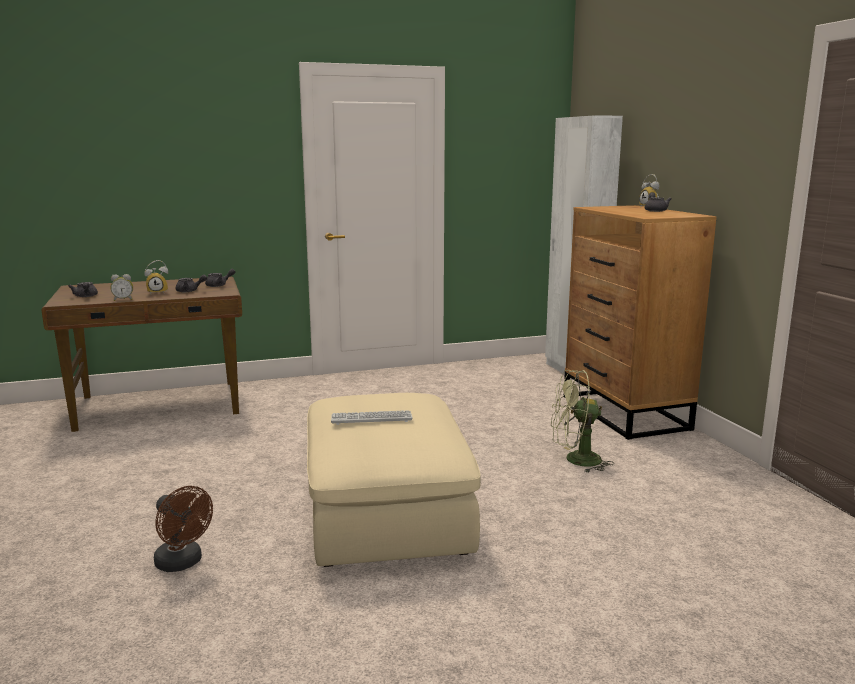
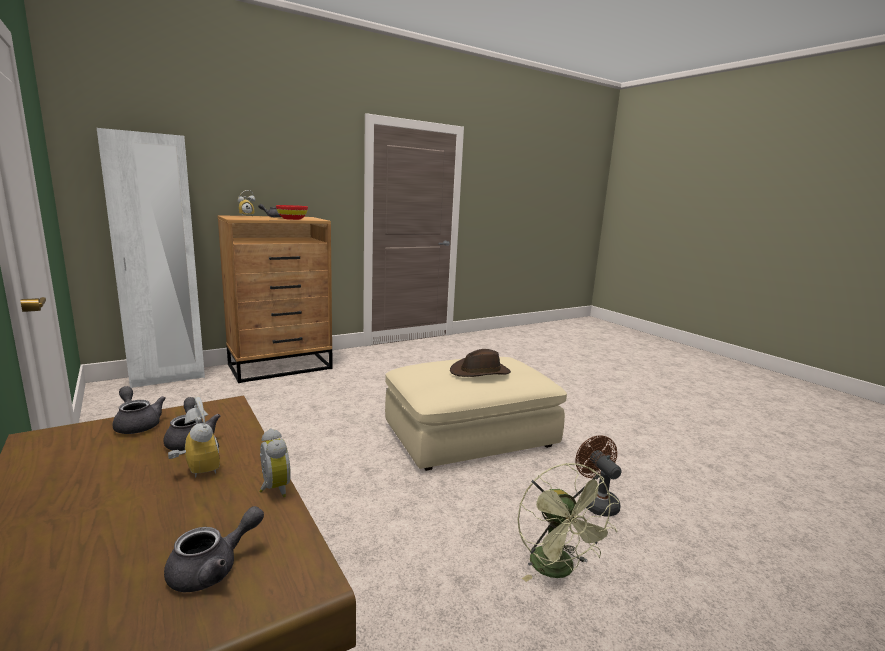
camera: 105 degrees left, 0 degrees up
(183, 563) = (596, 502): brown fan -> brown fan turned 45 degrees counterclockwise
(371, 418) = (480, 372): keyboard -> brown hat
(575, 460) = (370, 382): green fan -> green fan (558, 570)
(633, 213) = (292, 219): none -> red bowl

